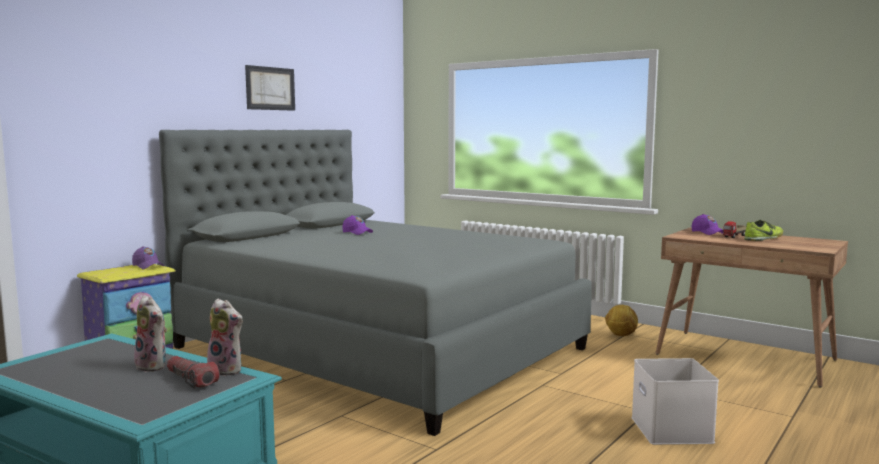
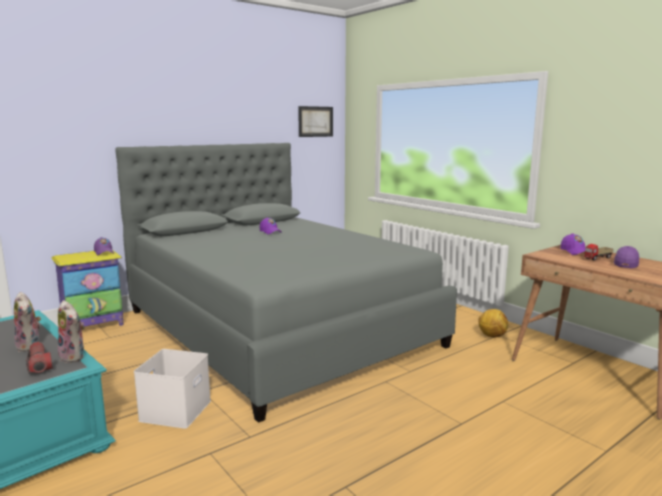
camera: 15 degrees right, 5 degrees up
(270, 88) = (216, 110): picture -> picture (315, 121)
(673, 430) = (472, 449): white storage box -> white storage box (176, 411)
(764, 239) = (626, 263): shoe -> purple cap

